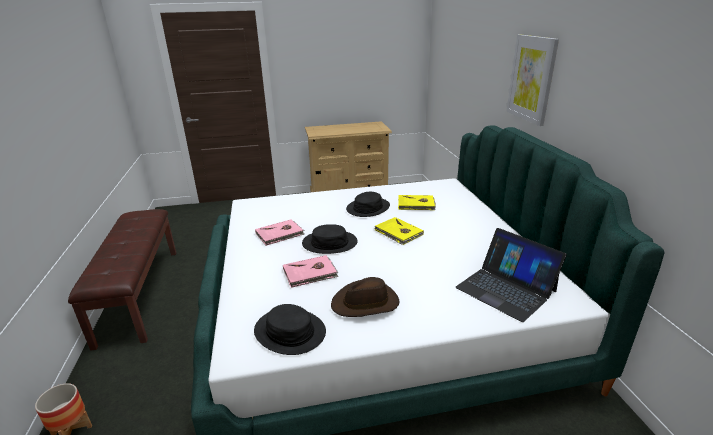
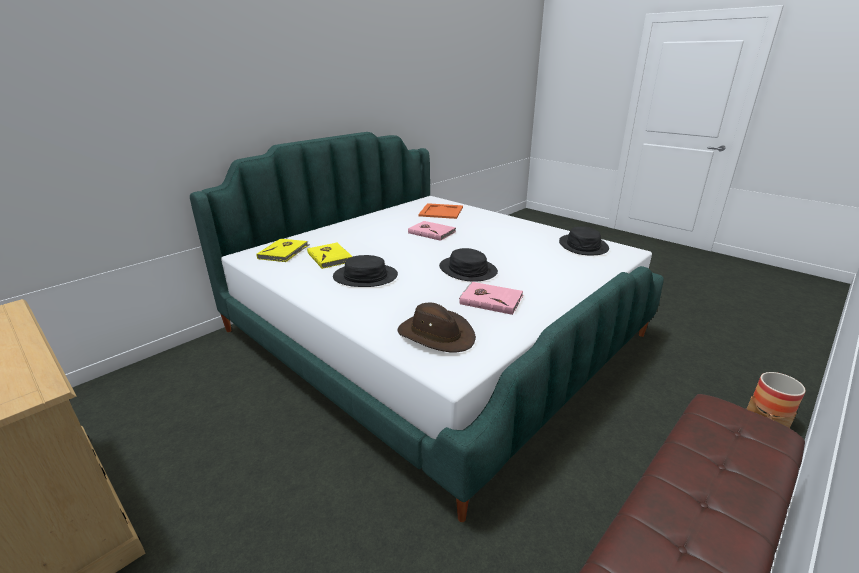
camera: 125 degrees left, 0 degrees up
(310, 273) = (522, 261): pink book -> pink book (432, 232)
(365, 303) = (519, 236): brown hat -> brown hat (436, 334)
(398, 233) = (407, 250): yellow book -> yellow book (284, 252)
(506, 289) = (441, 211): laptop -> orange tray
(531, 79) = (267, 89): picture -> none

